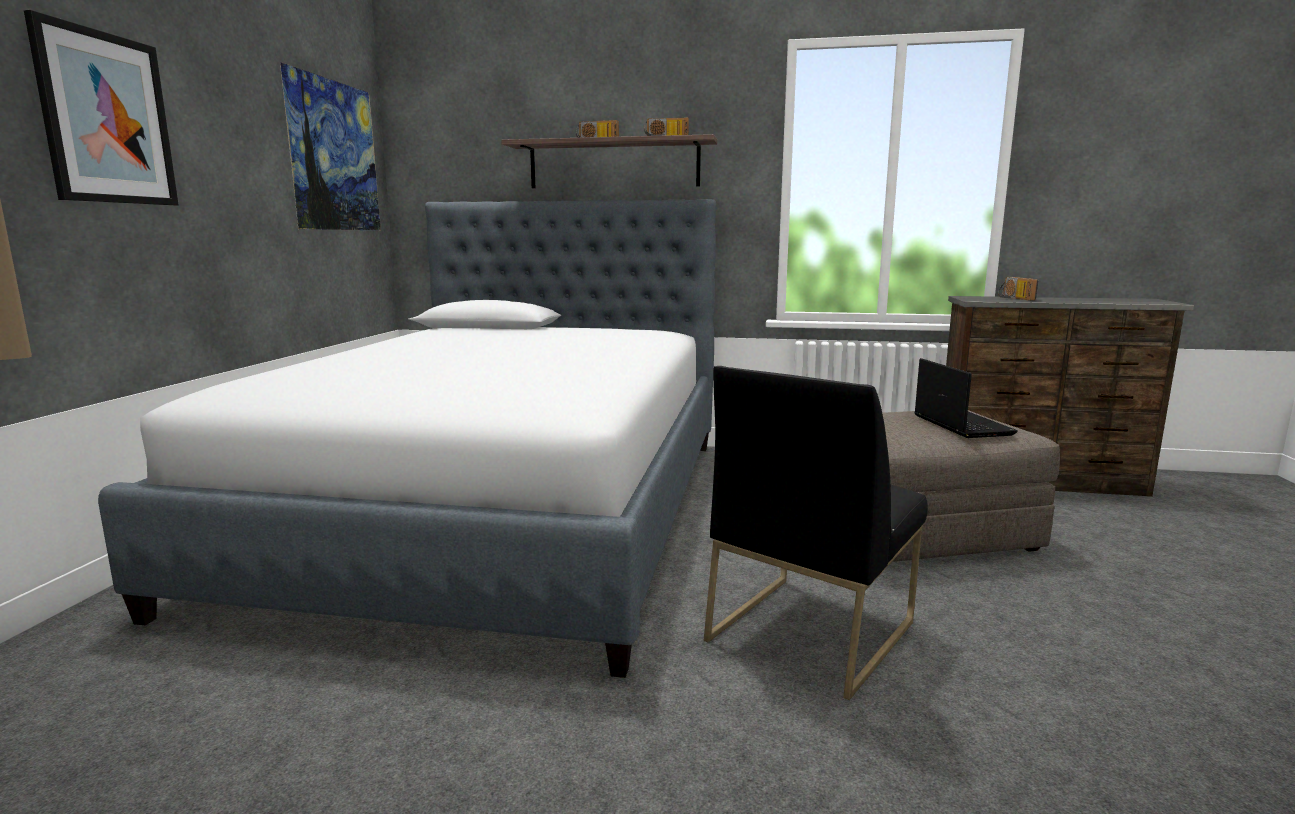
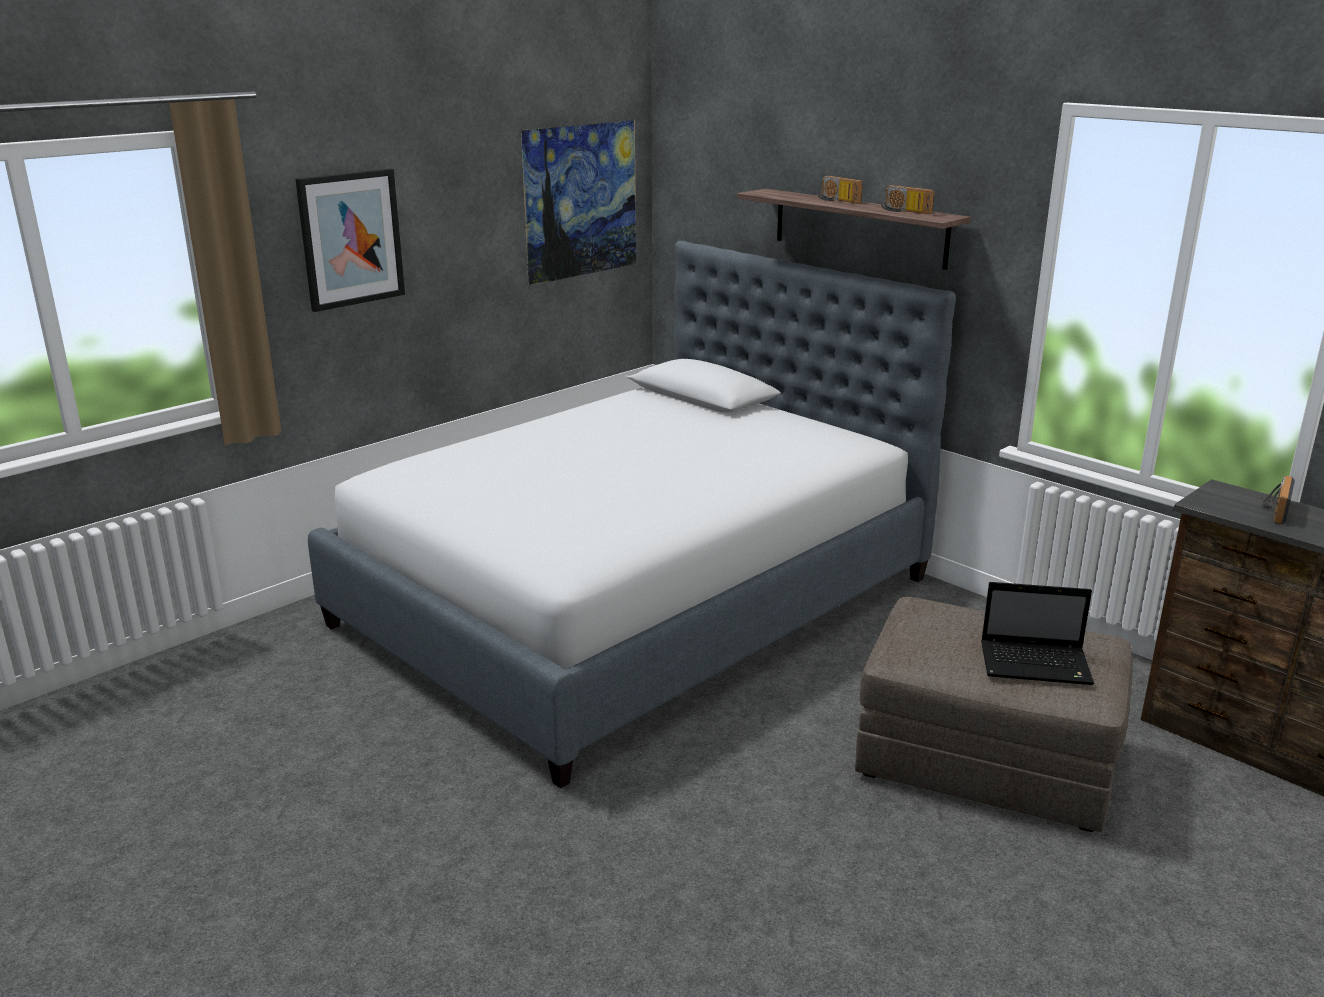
camera: 35 degrees right, 10 degrees up
(809, 630) = (737, 811): black chair -> none
(960, 425) = (1037, 664): laptop -> laptop turned 75 degrees clockwise

